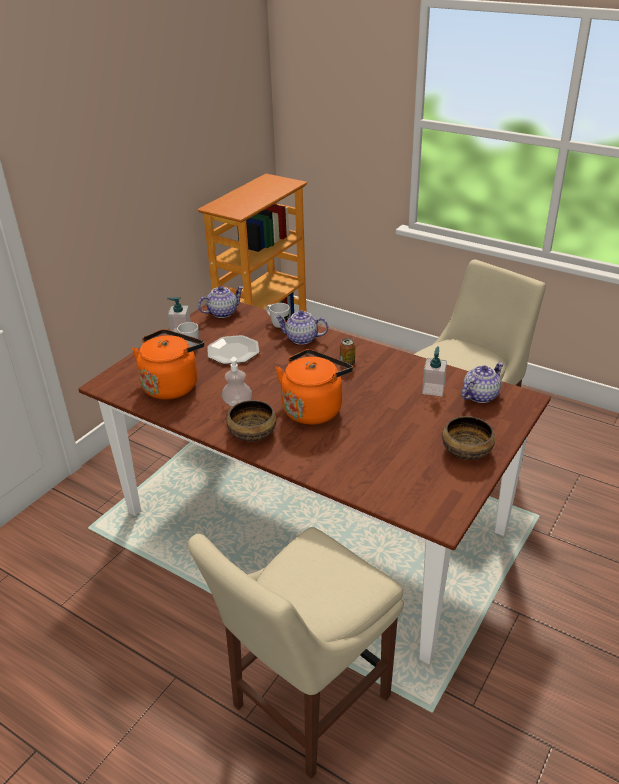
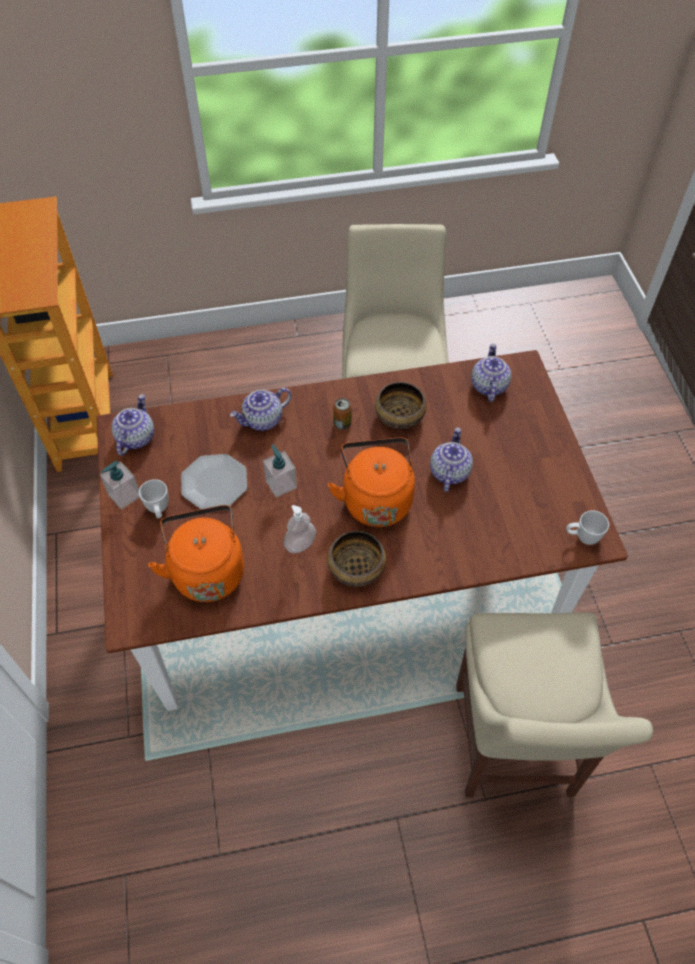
camera: 45 degrees left, 20 degrees up
(277, 324) = (214, 416): white mug -> white mug (582, 537)
(383, 422) = (449, 472): none -> teapot
(433, 389) = (446, 404): soap dispenser -> soap dispenser (281, 484)
(466, 450) = (540, 455): bowl -> bowl (399, 416)

